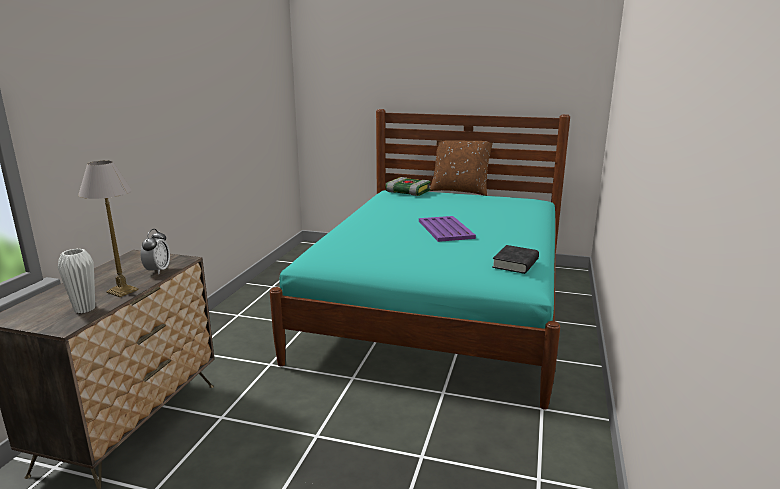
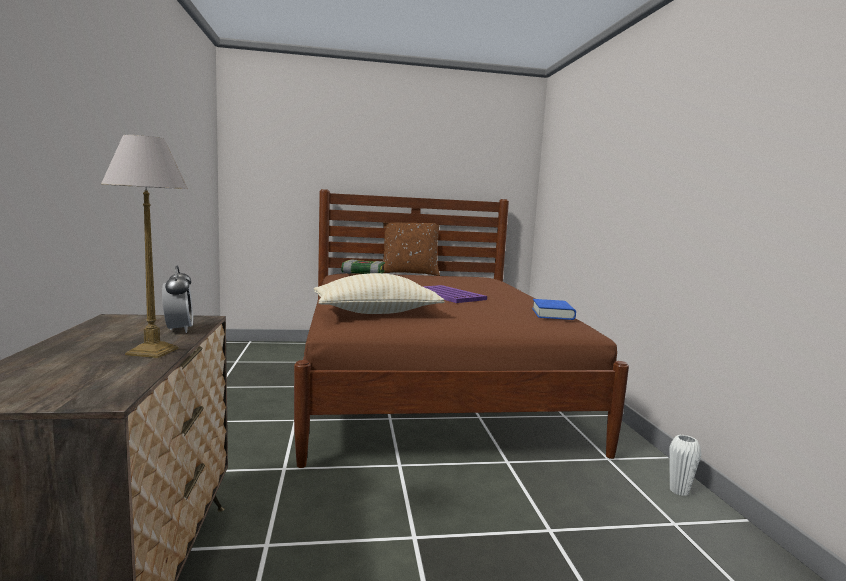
camera: 25 degrees left, 10 degrees down
(84, 309) = (112, 375): white vase -> white vase (679, 491)
(351, 249) = (376, 312): none -> beige pillow
(439, 308) = (428, 387): turquoise bed -> brown bed
(515, 263) = (552, 314): black book -> blue book

